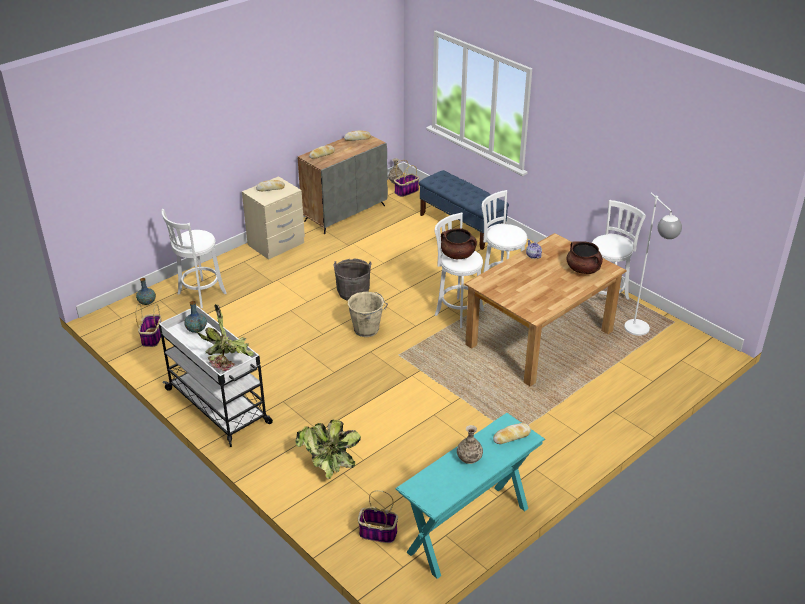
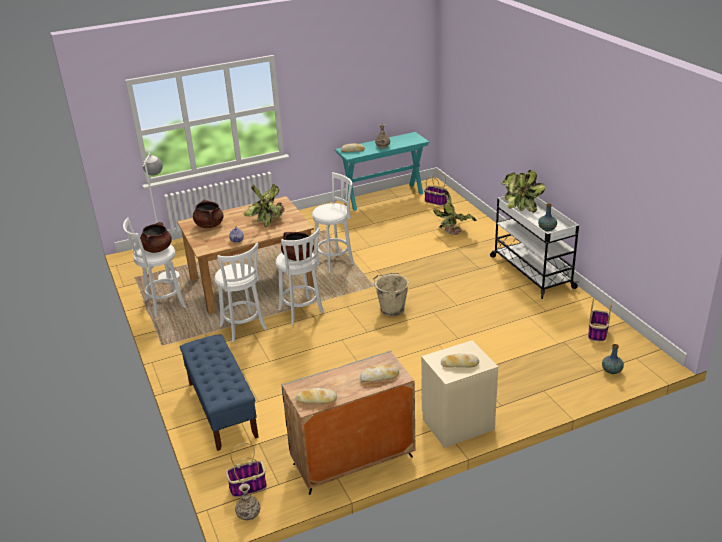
camera: 160 degrees left, 5 degrees down
(199, 295) = (553, 370): white stool -> white stool (336, 261)
(353, 292) = (389, 346): grey bucket -> none
(526, 288) = (268, 218): none -> potted plant
(609, 243) = (157, 249): none -> brown cooking pot

